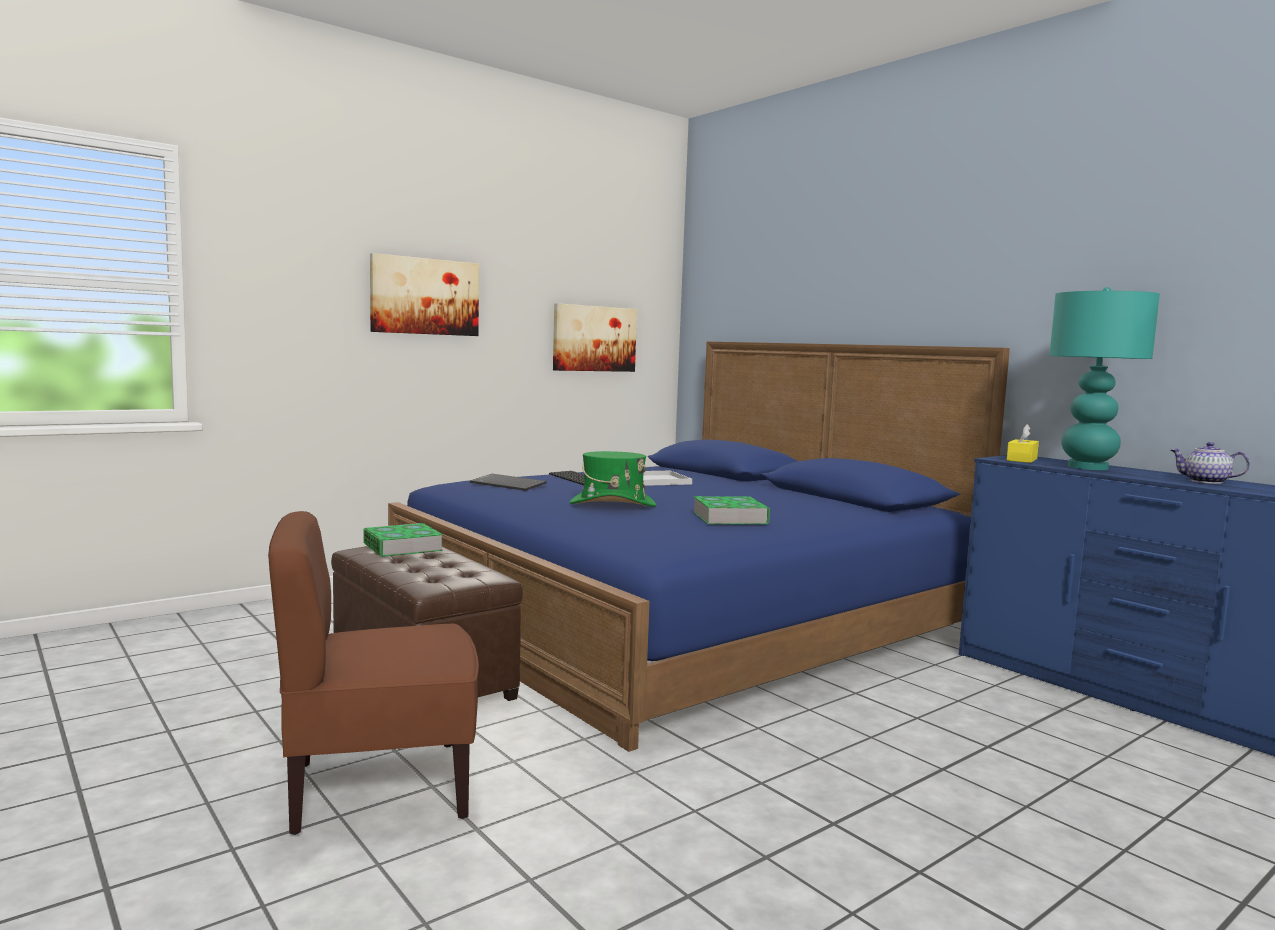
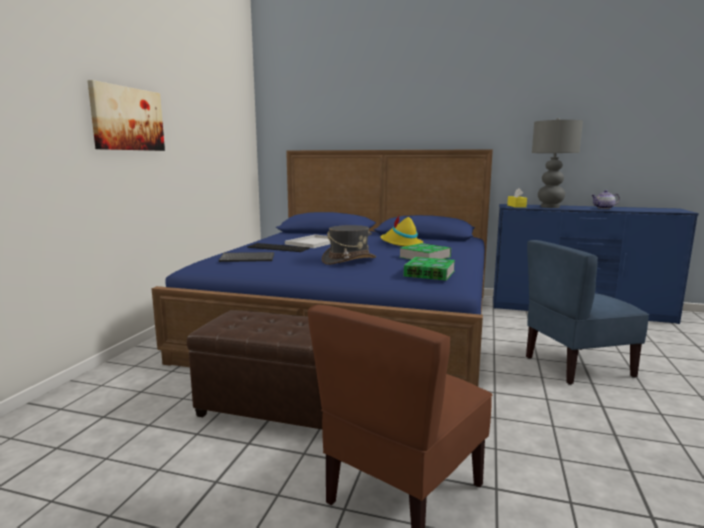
camera: 35 degrees left, 5 degrees up
(402, 547) = (239, 318): book -> book (429, 273)
(594, 338) = (221, 150): picture -> none
(612, 504) = (349, 260): green hat -> grey hat
(762, 499) = (401, 244): none -> yellow hat
(920, 767) = (576, 366): none -> blue chair
(1086, 467) = (549, 207): turquoise table lamp -> grey table lamp

